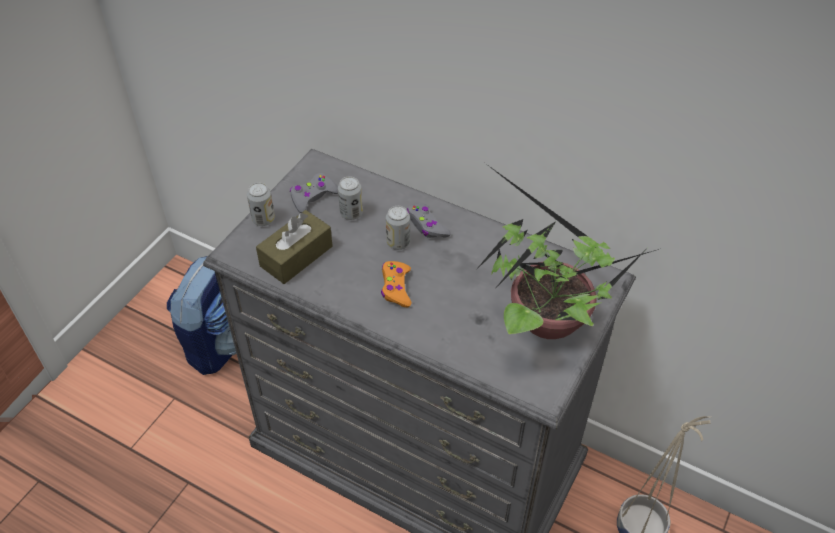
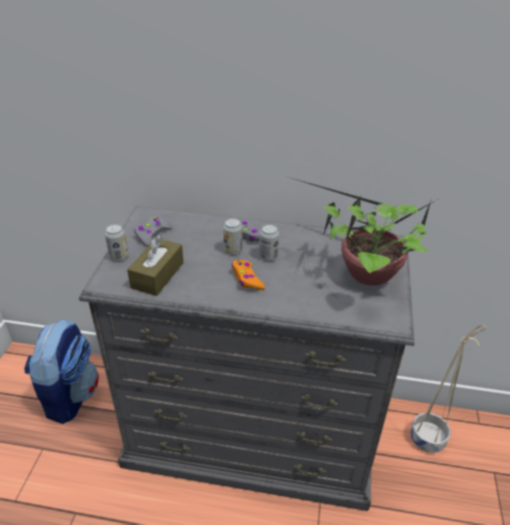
camera: 20 degrees left, 10 degrees down
(351, 213) = (187, 239): can -> can (268, 257)

